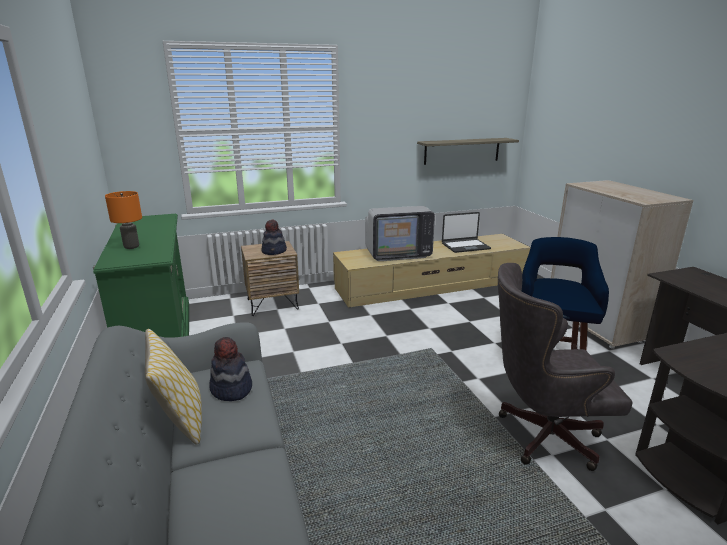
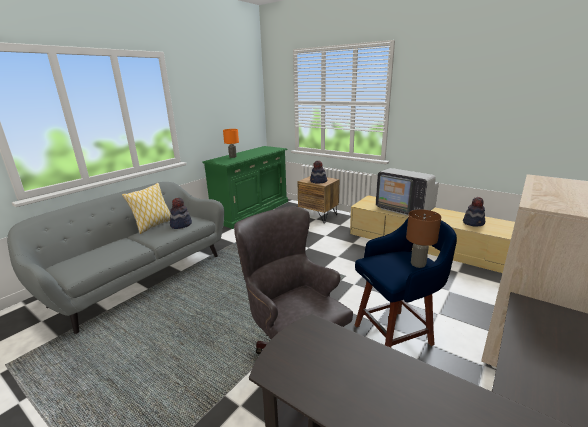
camera: 55 degrees right, 0 degrees up
(462, 151) = (511, 133): shelf -> none
(465, 246) = (473, 223): laptop -> hat
(570, 285) = (417, 264): none -> brown table lamp

